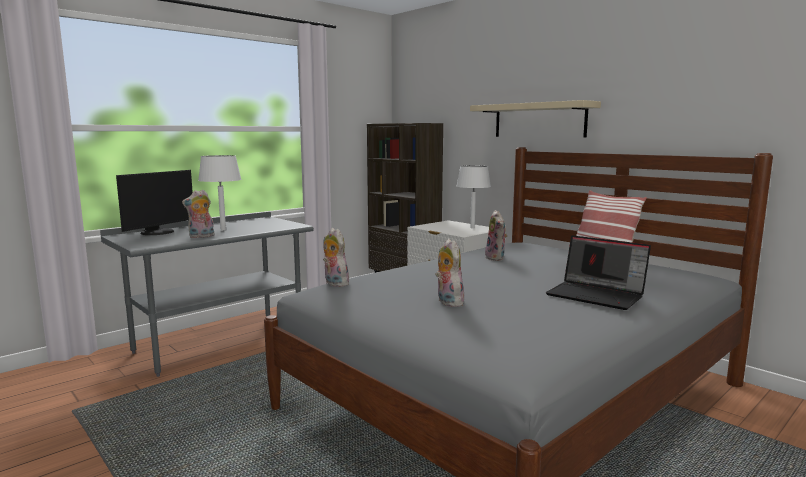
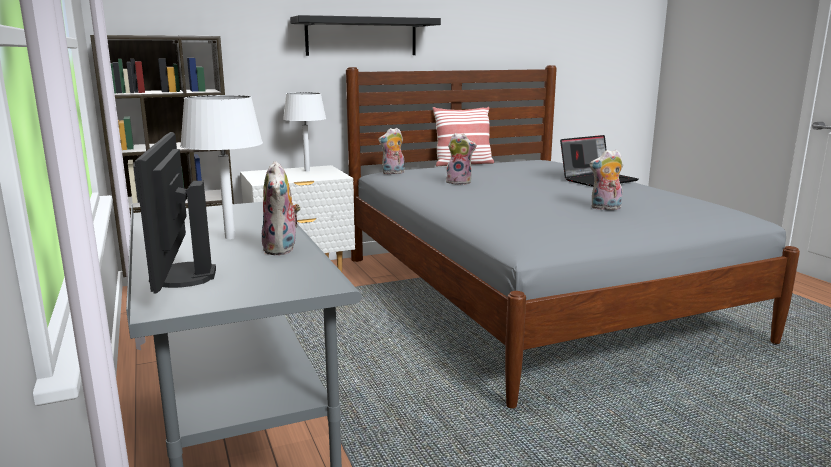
camera: 70 degrees left, 5 degrees up
(158, 232) = (180, 276): monitor -> monitor turned 150 degrees counterclockwise
(334, 283) = (514, 233): plush toy -> plush toy (393, 173)
(539, 120) = (361, 37): beige shelf -> black shelf

